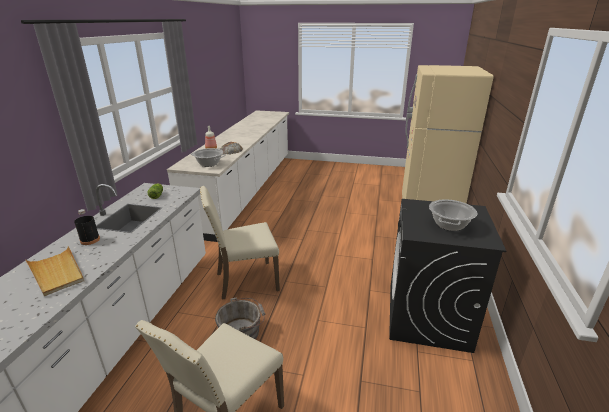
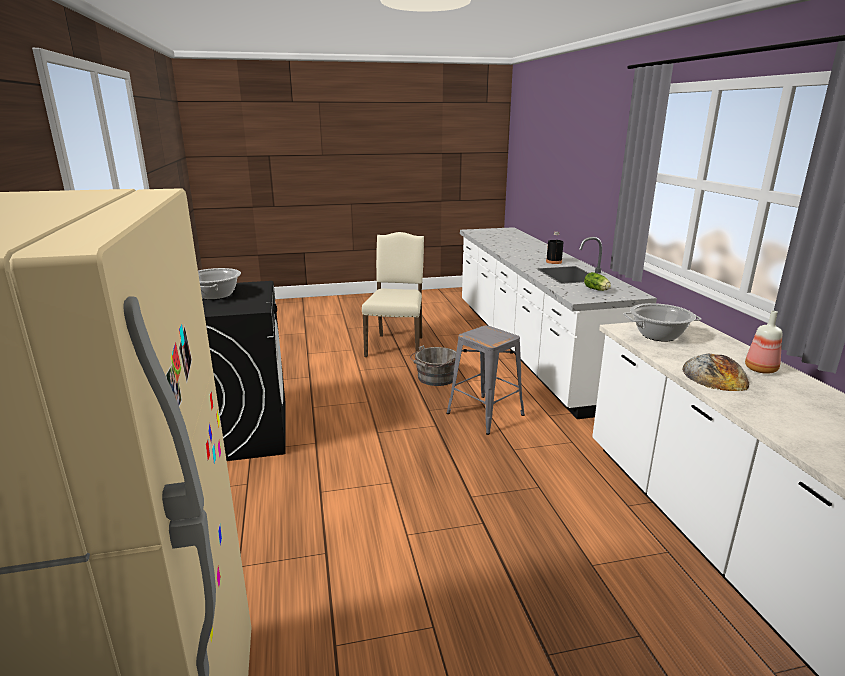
camera: 155 degrees right, 5 degrees down
(56, 273) = (527, 252): beige tray -> none
(245, 281) = (485, 414): beige chair -> grey stool

